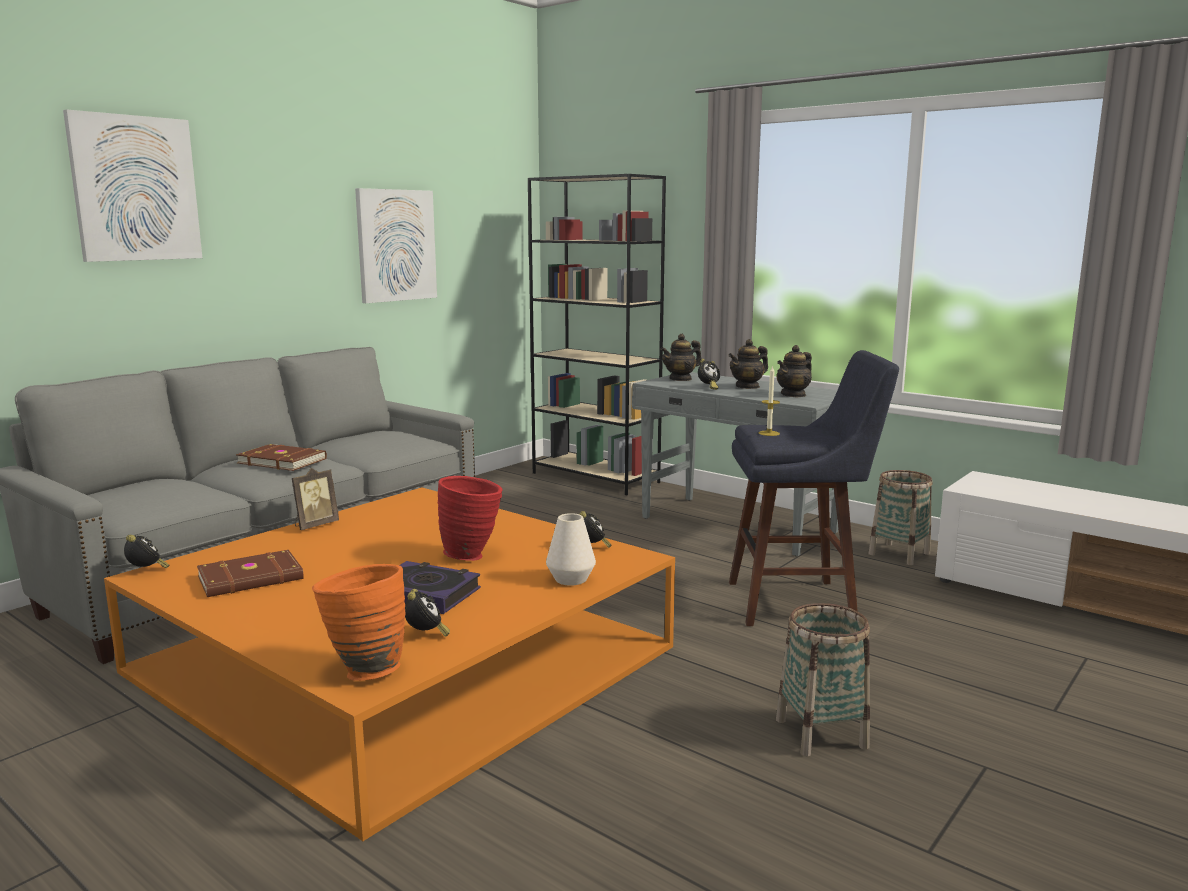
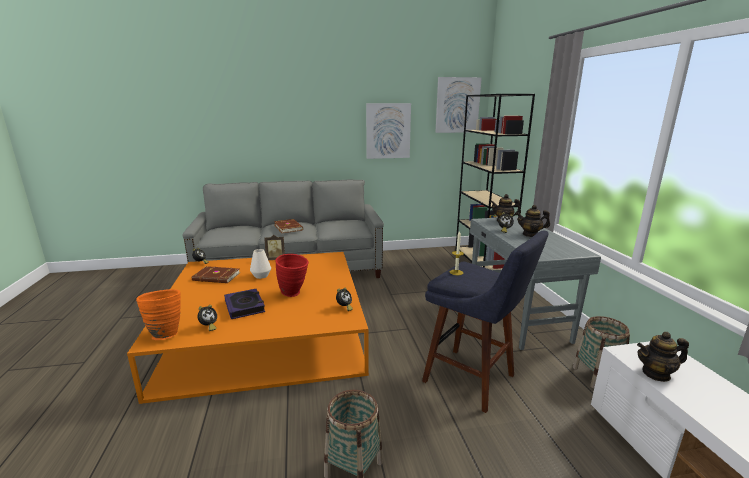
camera: 40 degrees right, 5 degrees up
(135, 188) = (258, 106): picture -> picture (457, 105)
(570, 579) = (303, 322): white vase -> white vase (261, 276)
(793, 395) = (545, 247): teapot -> teapot (656, 374)

